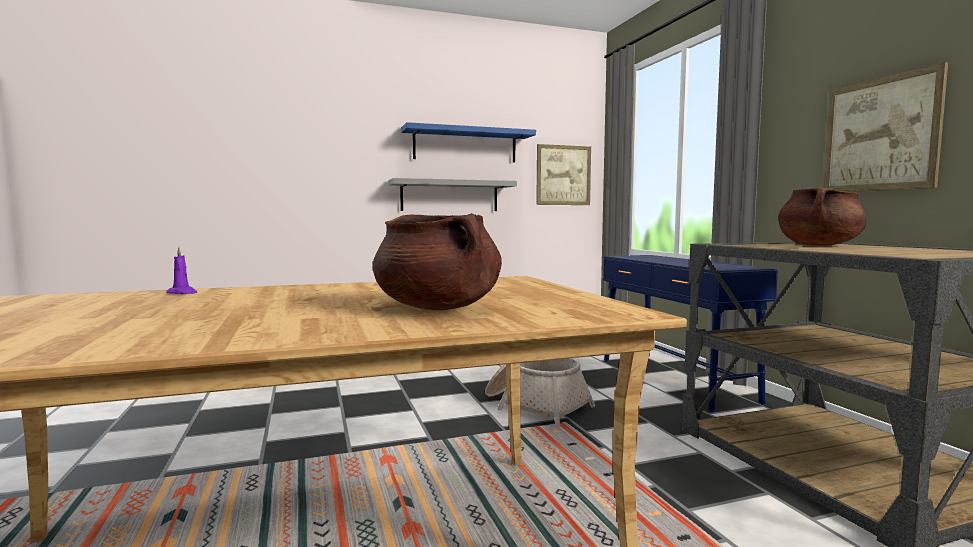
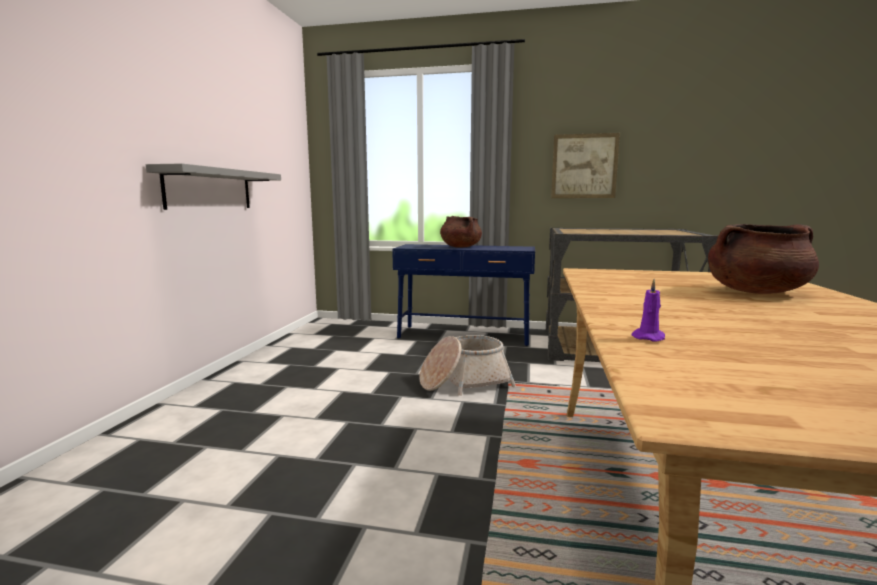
camera: 60 degrees left, 5 degrees up
(465, 145) = (217, 126): blue shelf -> none
(563, 175) = (289, 169): picture -> none
(818, 245) = (588, 230): brown cooking pot -> brown cooking pot (460, 247)

